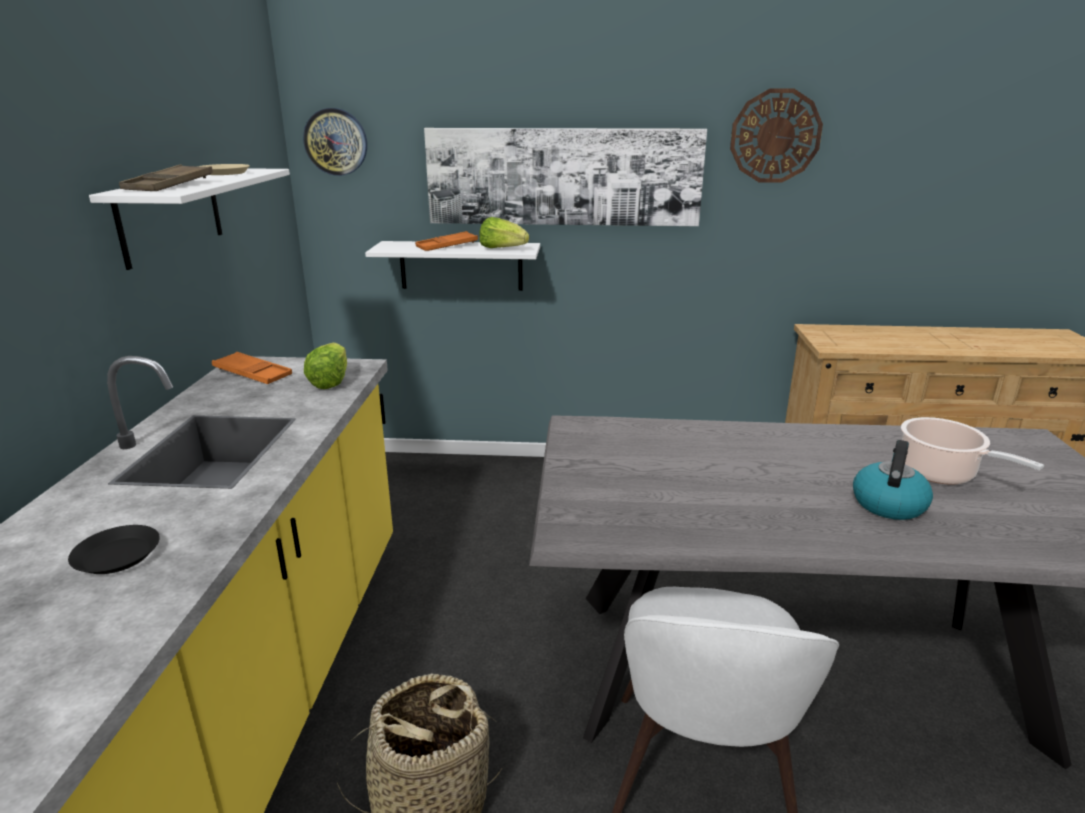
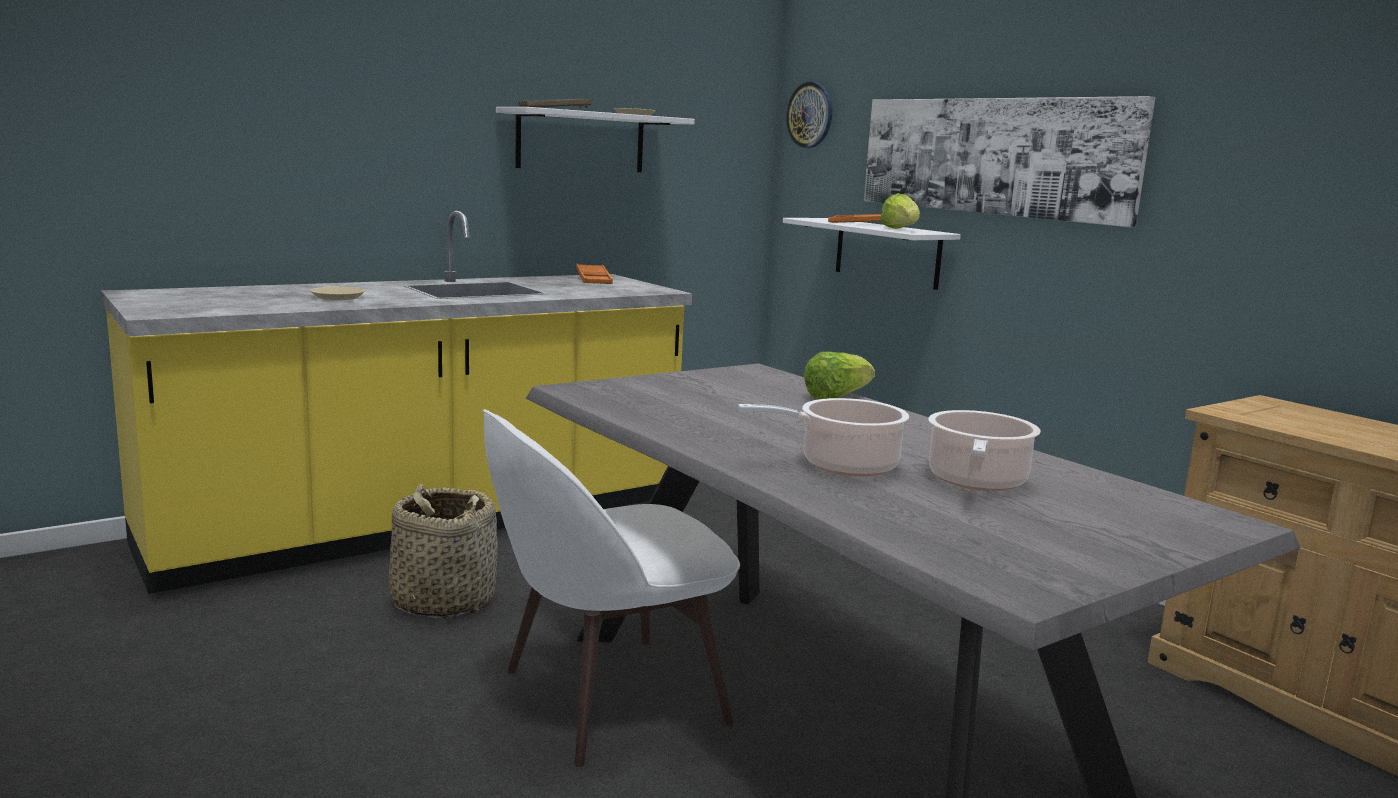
camera: 50 degrees right, 10 degrees down
(117, 555) = (338, 297): black plate -> beige plate
(330, 381) = (621, 290): lettuce -> lettuce (836, 397)
(775, 136) = (1248, 106): wall clock -> none
(888, 503) = (842, 465): kettle -> cooking pot

